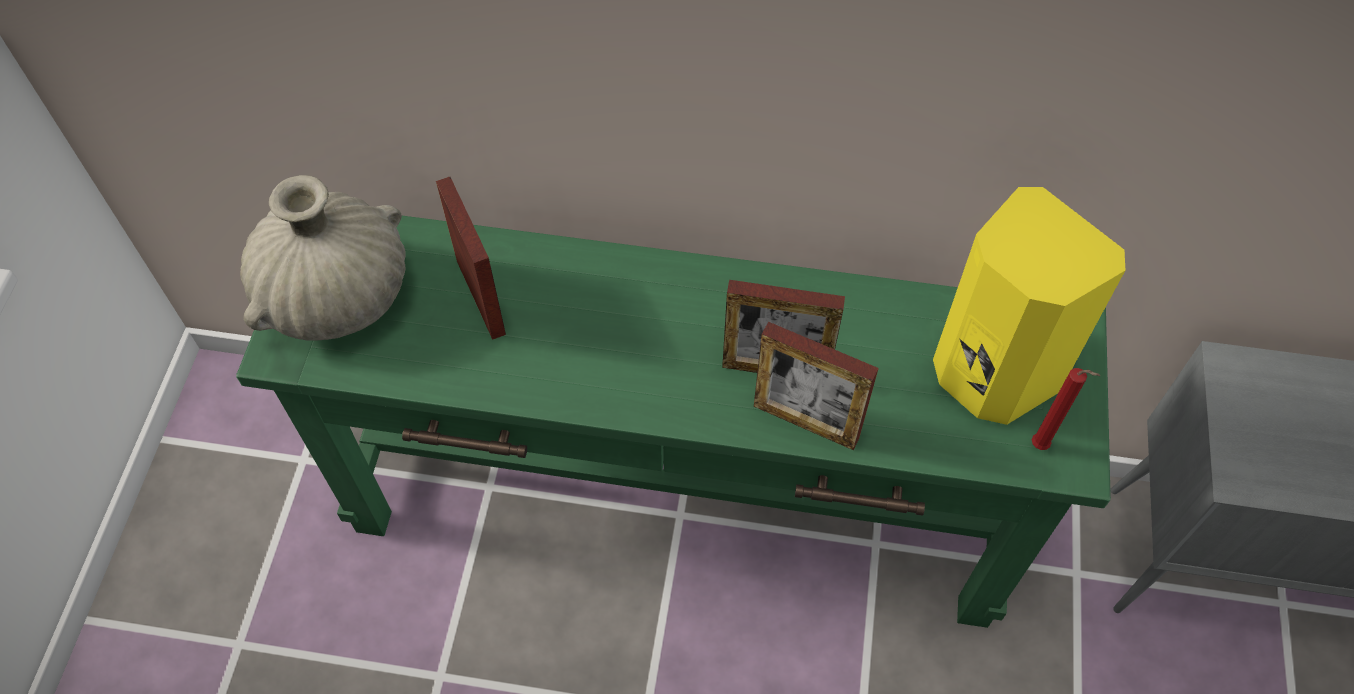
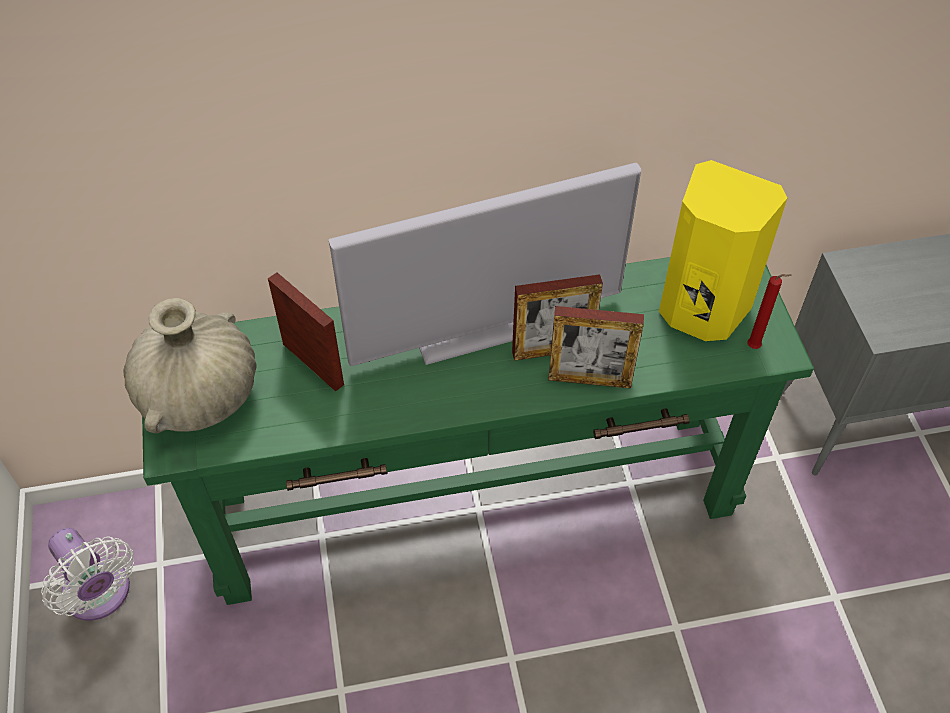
camera: 20 degrees left, 5 degrees down
(228, 474) = (100, 595): none -> white fan
(703, 313) = (484, 327): none -> television

